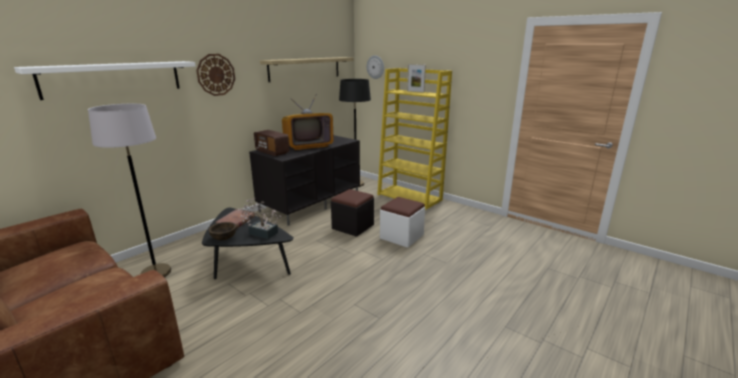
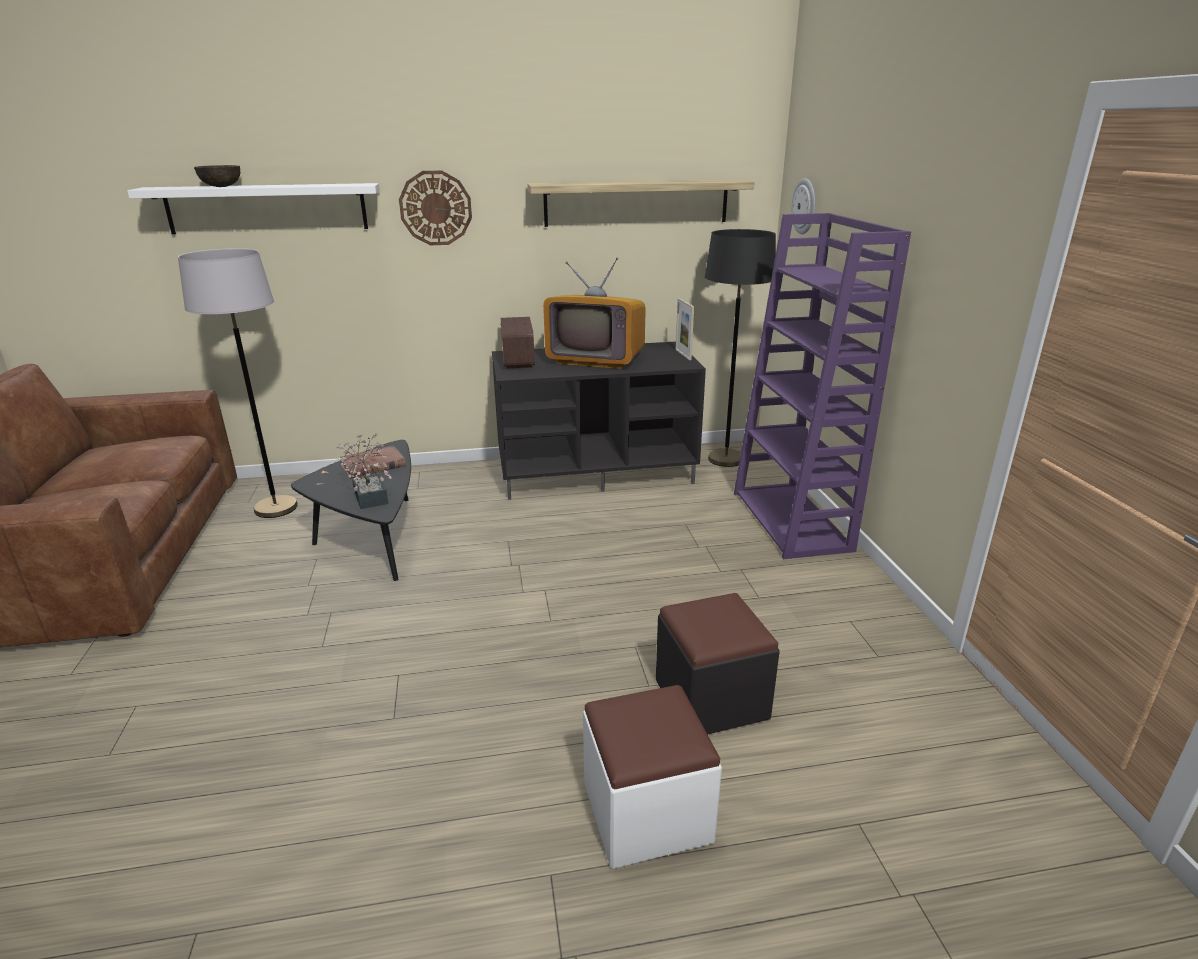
camera: 40 degrees right, 5 degrees up
(223, 238) = (320, 486): brown bowl -> brown bowl (221, 186)
(353, 227) = (596, 540): black ottoman -> black ottoman (711, 699)
(401, 237) = (648, 595): white ottoman -> white ottoman (646, 812)
(410, 197) = (792, 521): yellow bookcase -> purple bookcase
(415, 91) = (837, 276): picture frame -> picture frame (683, 354)

